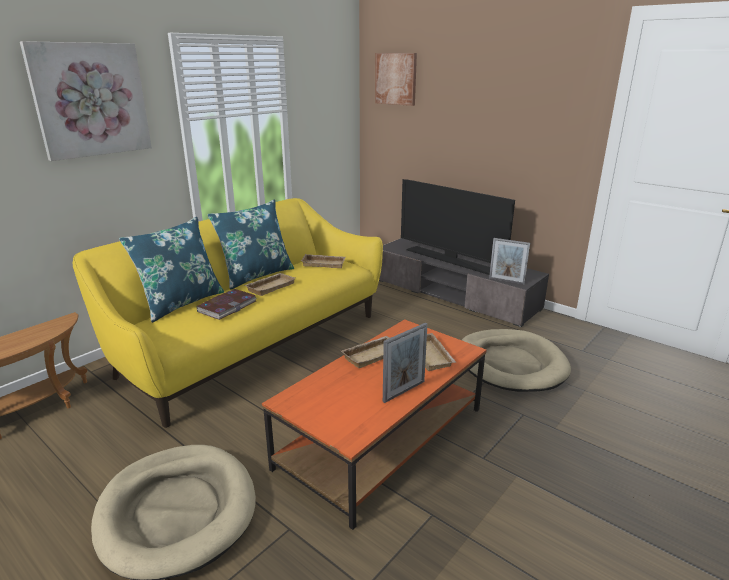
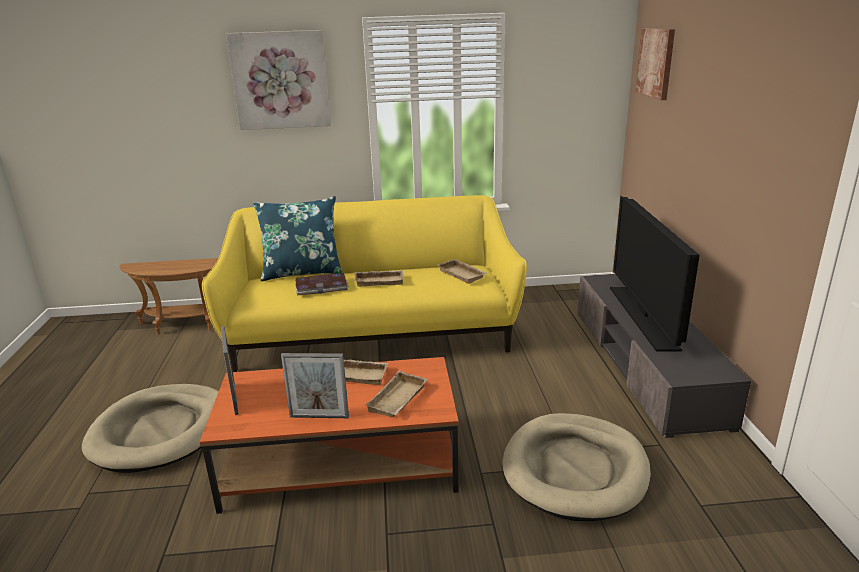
camera: 45 degrees right, 0 degrees up
(256, 275) = (391, 267): blue pillow -> none
(506, 281) = (666, 366): picture frame -> picture frame (235, 399)

